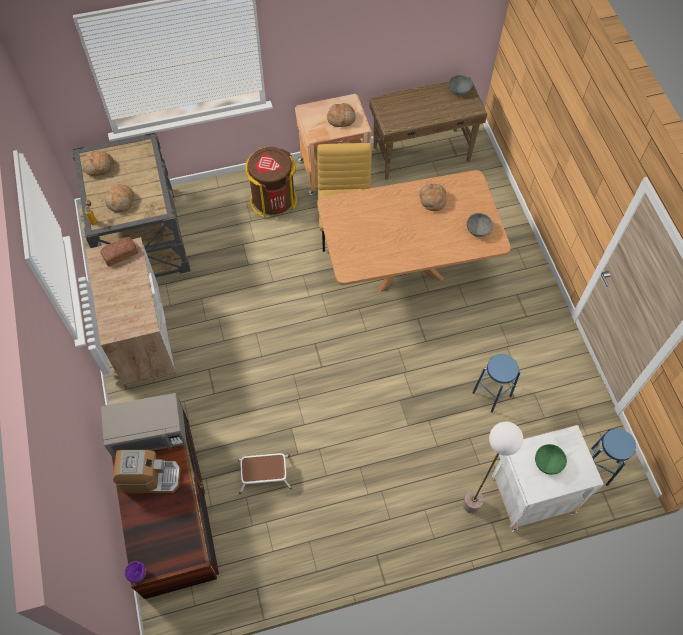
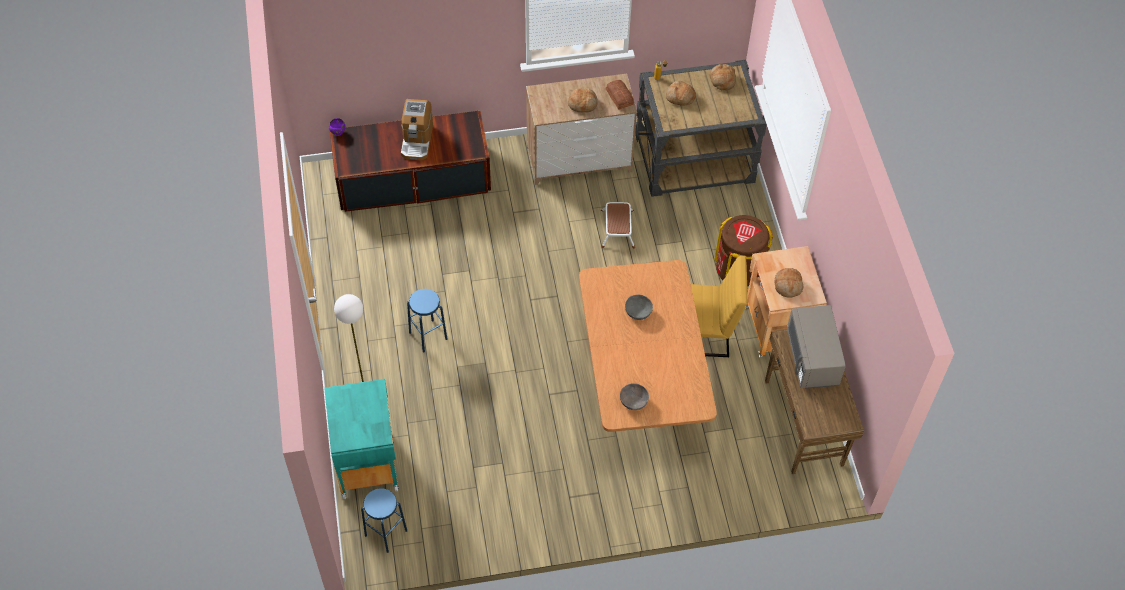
camera: 95 degrees right, 5 degrees down
(149, 433) = (457, 139): grey microwave -> grey microwave (812, 358)
(264, 473) = (427, 247): brown step ladder -> brown step ladder (618, 229)
(432, 200) = (676, 363): bread -> bread (583, 103)
(459, 90) = (840, 415): grey bowl -> grey bowl (638, 312)
(491, 394) = (480, 446): blue stool -> blue stool (428, 335)
(530, 496) = (367, 462): white cart -> turquoise cart
(548, 462) = (360, 411): green bowl -> none

